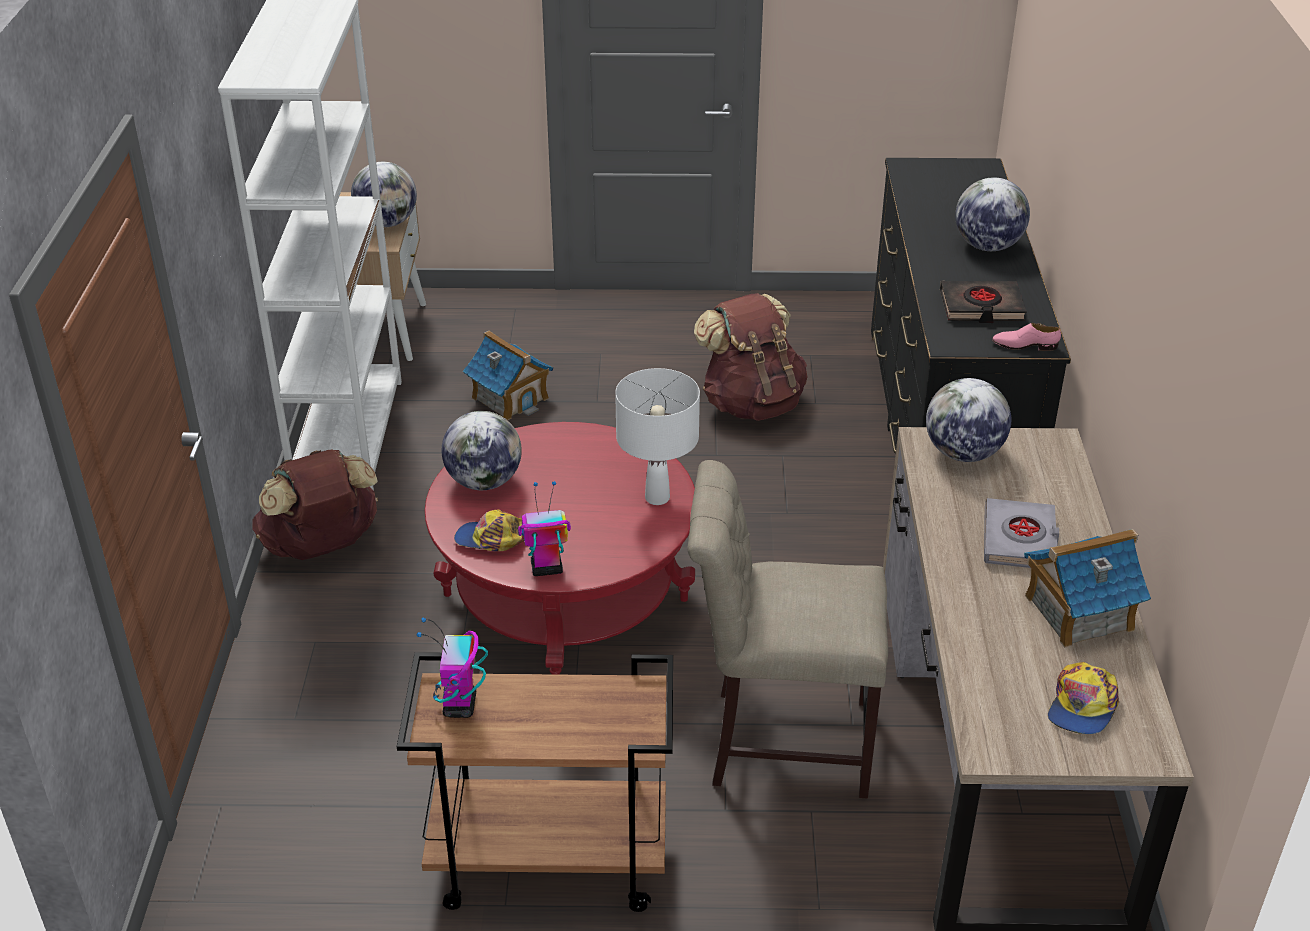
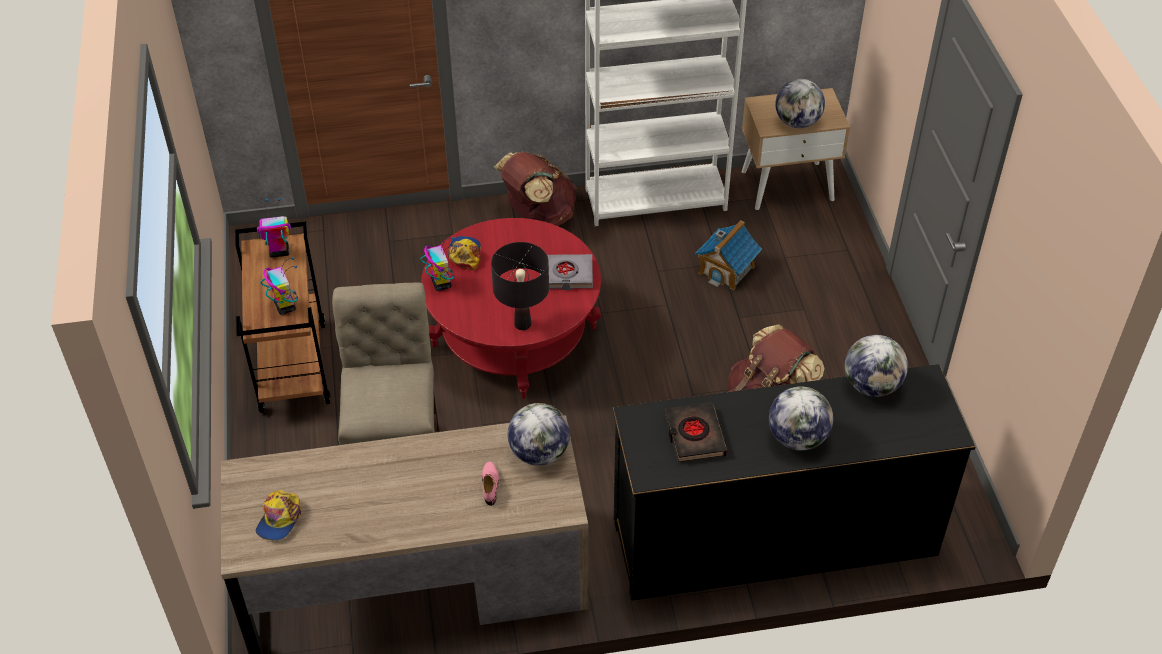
camera: 80 degrees right, 10 degrees up
(484, 481) = (522, 240): globe -> globe (871, 385)
(599, 703) = (285, 306): none -> toy robot
(657, 498) = (522, 324): white table lamp -> black table lamp
(1020, 540) = (442, 487): grey book -> grey book (566, 275)
(1025, 345) = (643, 463): pink shoe -> pink shoe (490, 485)
(1078, 612) = (368, 518): toy house -> none
(1082, 706) = (279, 519): cap -> cap turned 90 degrees counterclockwise

